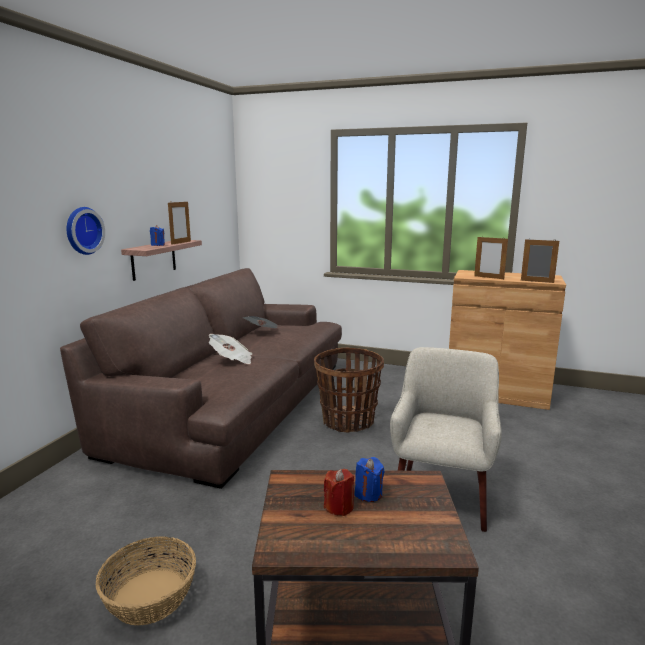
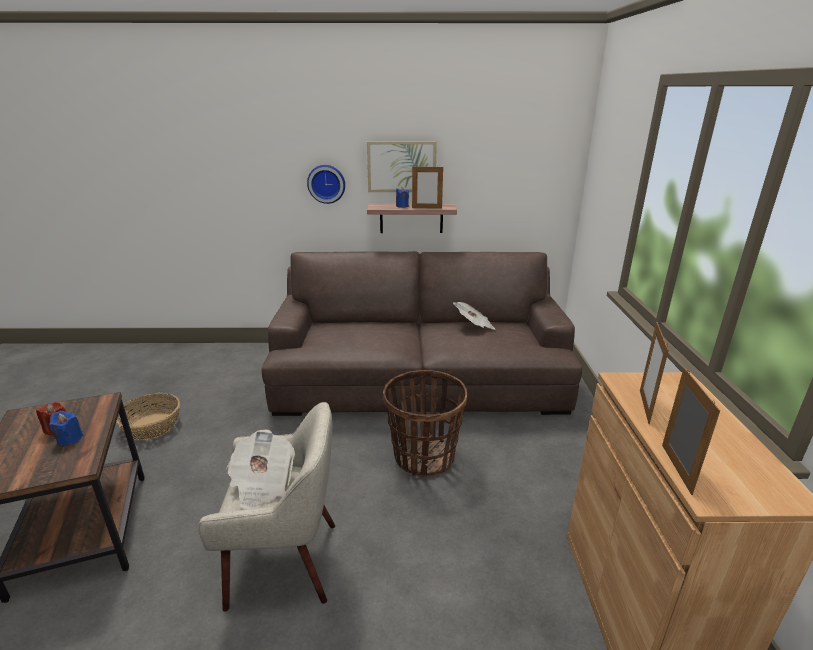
camera: 70 degrees right, 10 degrees up
(142, 206) = (401, 166): none -> picture
(232, 360) = (377, 332): newspaper -> newspaper (262, 483)

